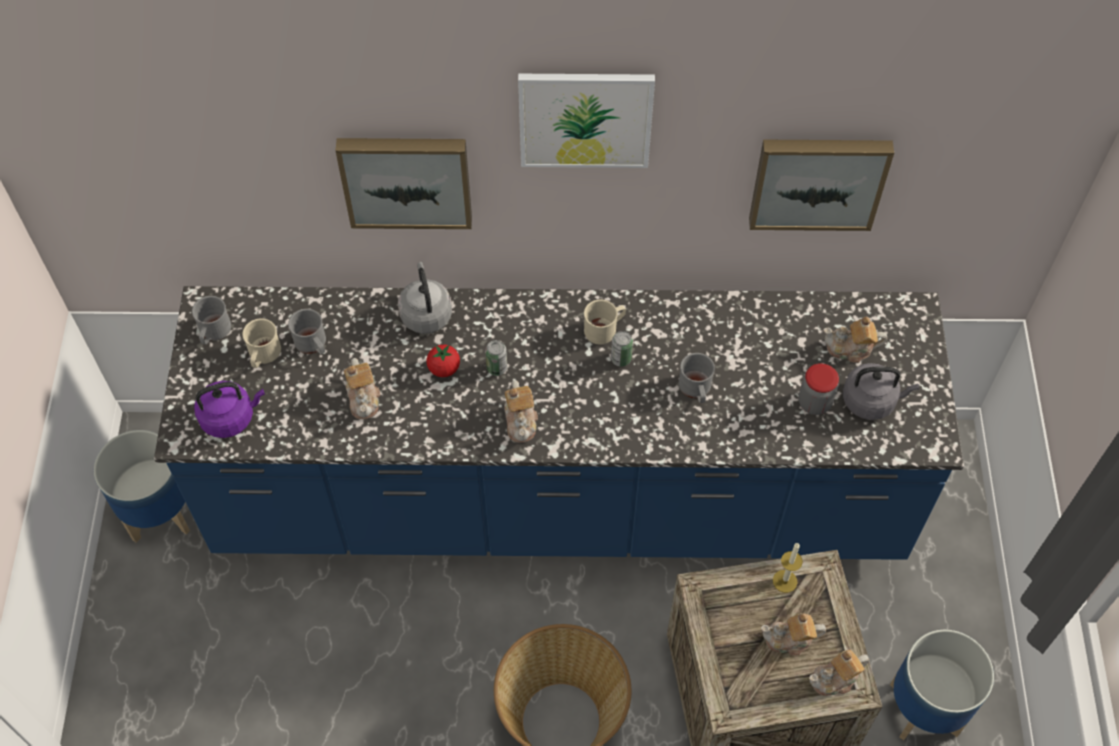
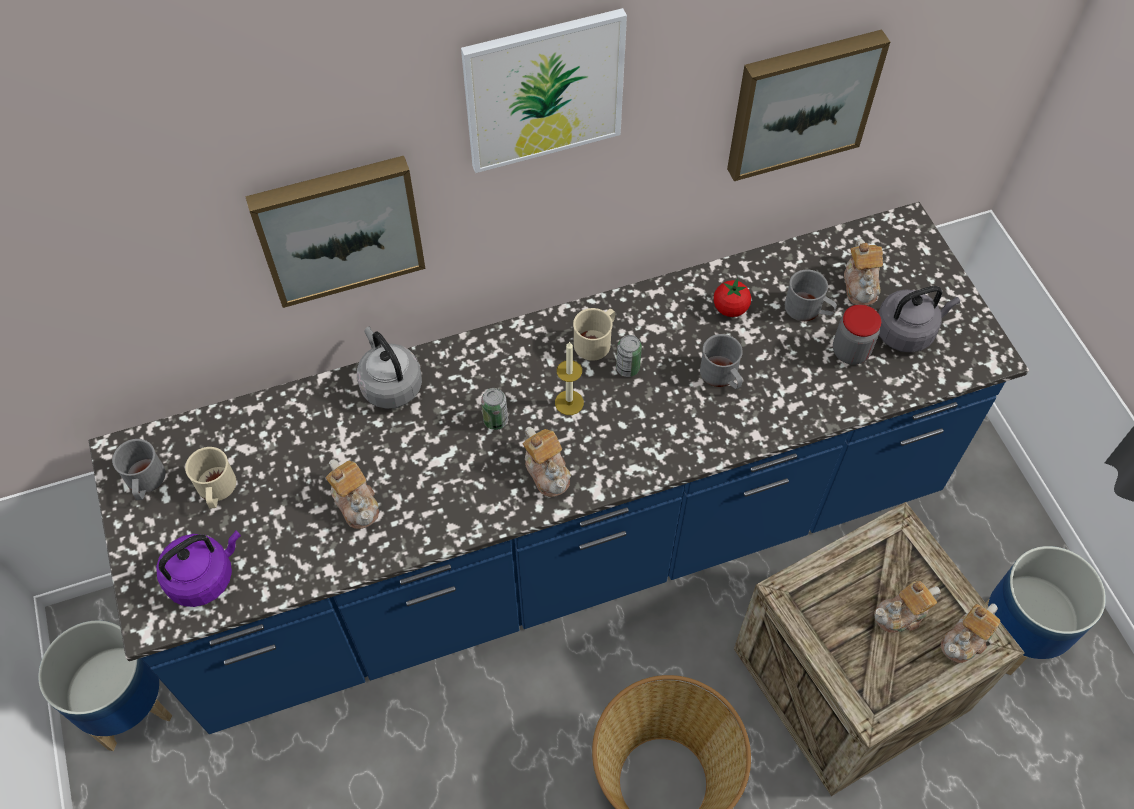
camera: 20 degrees left, 0 degrees up
(313, 344) = (272, 459): grey mug -> grey mug (808, 310)
(444, 368) = (436, 439): tomato -> tomato (730, 308)
(785, 581) = (869, 553): candle -> candle (569, 402)
(850, 349) = (861, 284): teapot -> teapot turned 75 degrees counterclockwise

